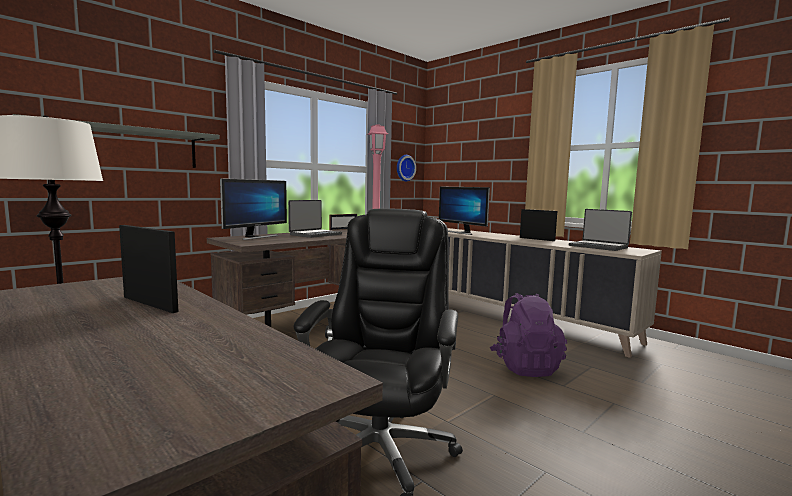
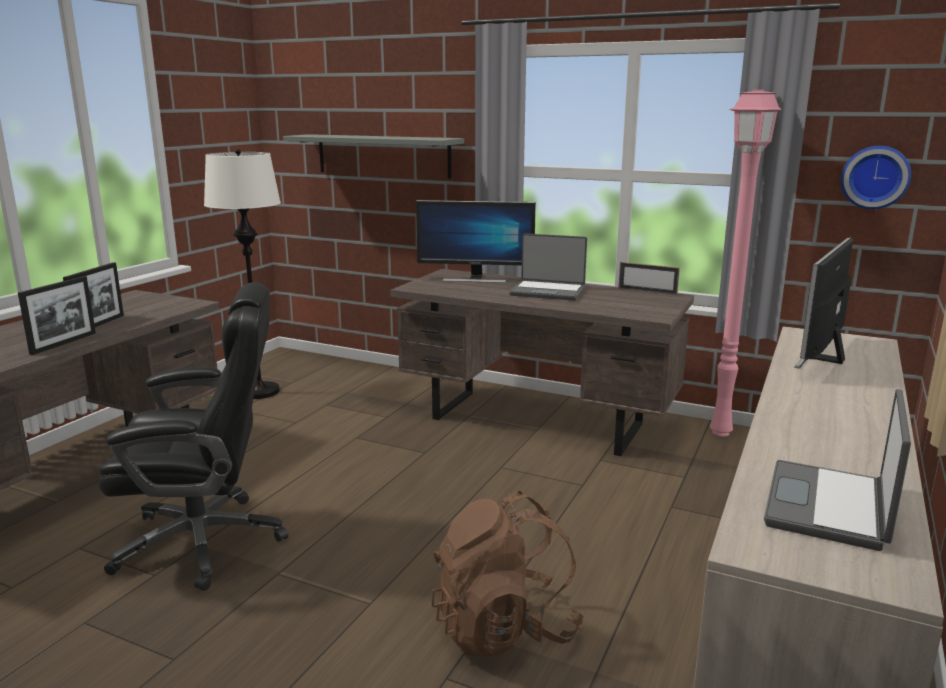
camera: 70 degrees right, 10 degrees up
(525, 367) = (504, 629): purple backpack -> brown backpack
(536, 239) = (851, 430): picture frame -> picture frame (64, 343)

